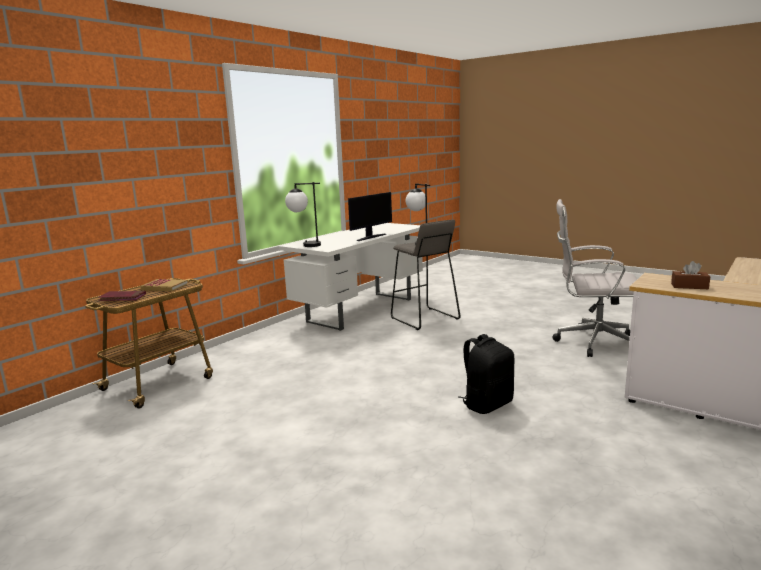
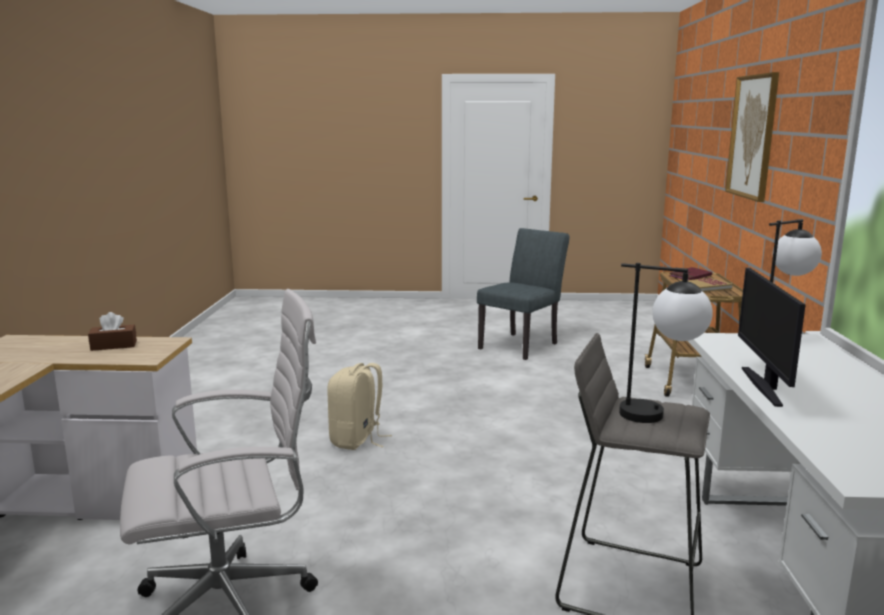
camera: 145 degrees right, 0 degrees up
(82, 157) = (753, 137): none -> picture
(141, 491) = (522, 344): none -> grey chair
(487, 404) = (357, 440): black backpack -> beige backpack

